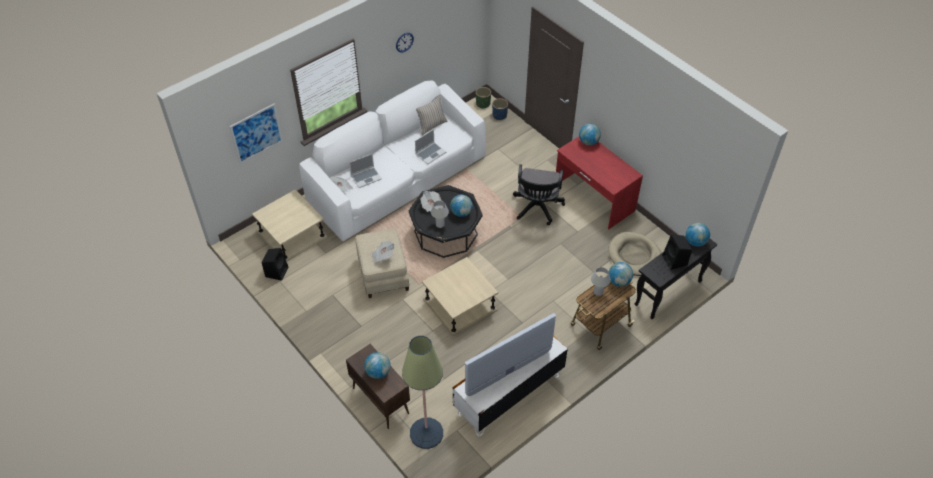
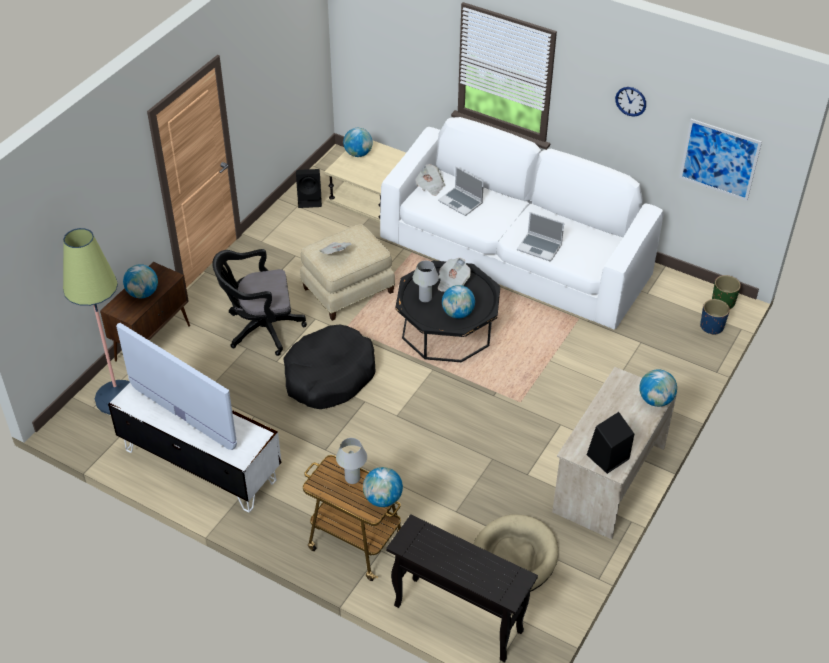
camera: 70 degrees right, 5 degrees down
(256, 133) = (402, 47): picture -> picture (719, 159)
(431, 125) = (595, 235): beige pillow -> none
(459, 305) = (329, 376): beige side table -> black dog bed
(537, 208) = (546, 415): black office chair -> black office chair (260, 329)
(593, 198) = (608, 479): red desk -> beige desk
(675, 261) = (450, 558): black speaker -> black speaker (607, 457)
(695, 242) = (504, 579): globe -> globe (358, 154)

